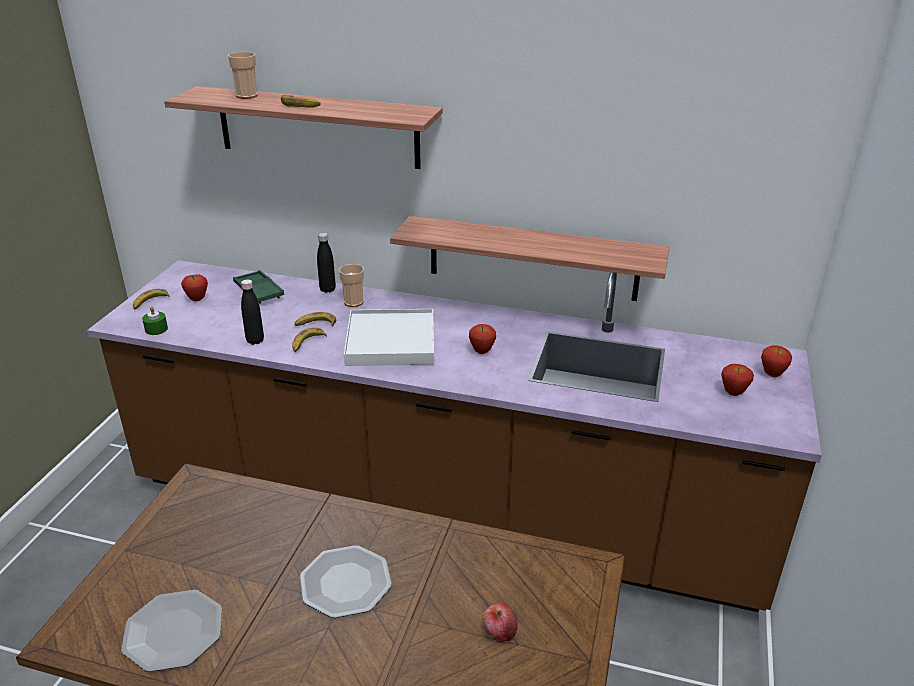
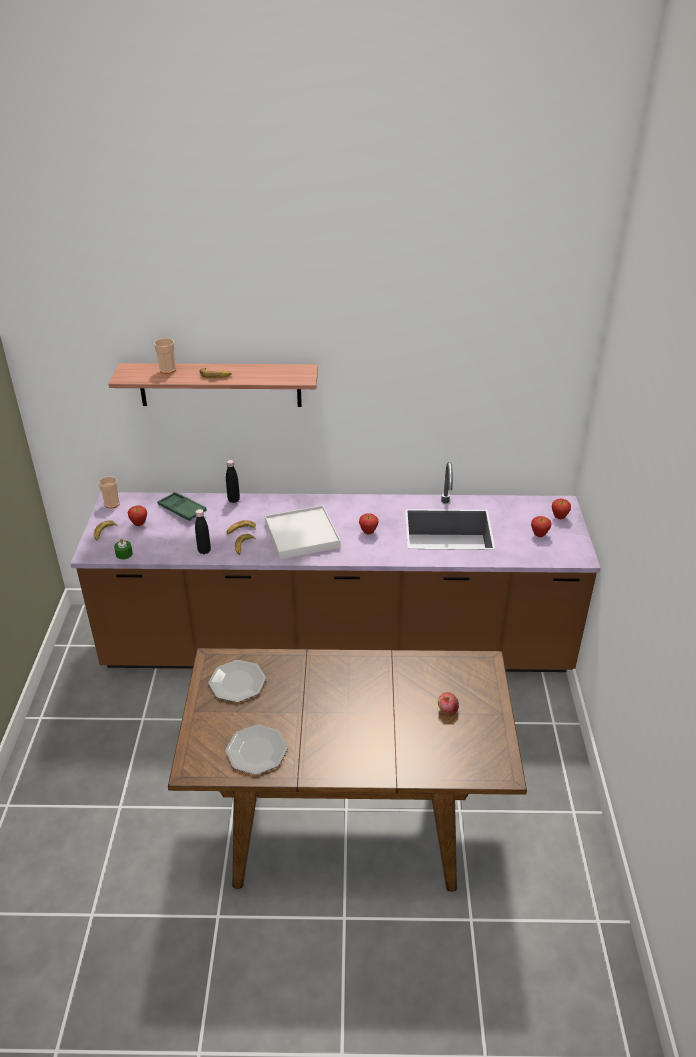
camera: 15 degrees left, 5 degrees up
(346, 583) = (345, 701): plate -> plate (237, 682)
(353, 302) = (259, 508): cup -> cup (112, 504)
(533, 258) = (387, 458): shelf -> none

